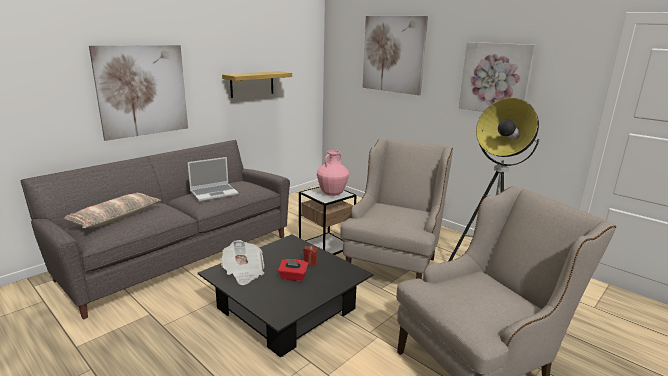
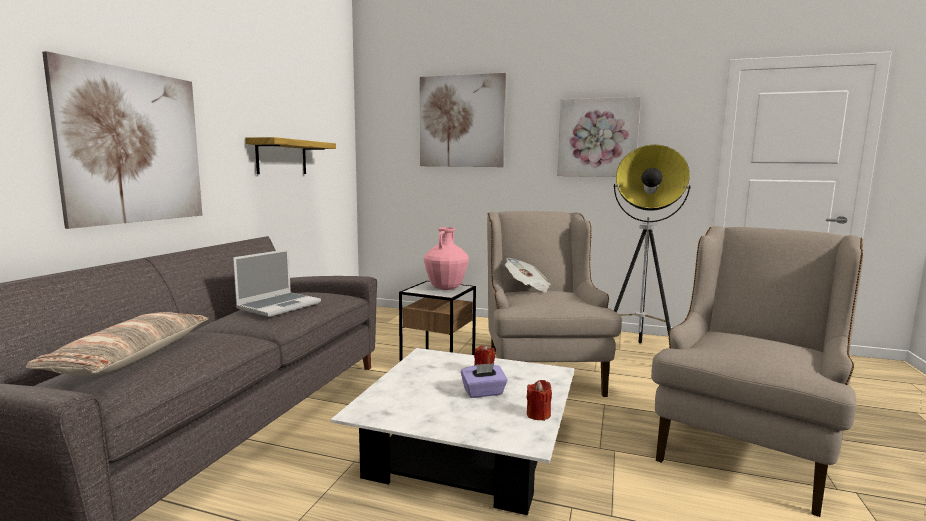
camera: 25 degrees left, 10 degrees down
(243, 272) = (406, 403): newspaper -> newspaper (528, 287)
(286, 308) = (465, 450): black coffee table -> white coffee table
(293, 277) = (483, 393): red tissue box -> purple tissue box
(306, 301) = (538, 415): none -> red candle

